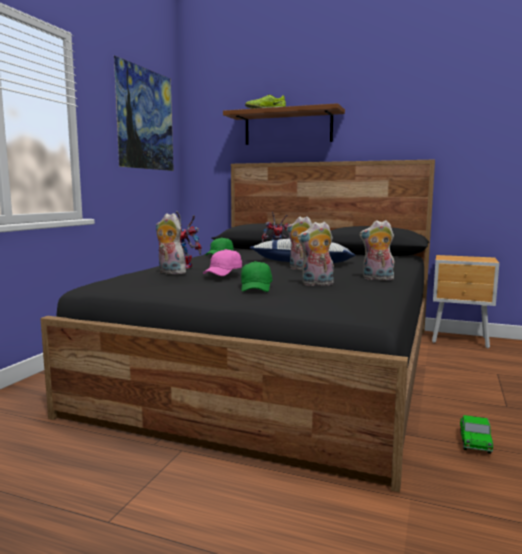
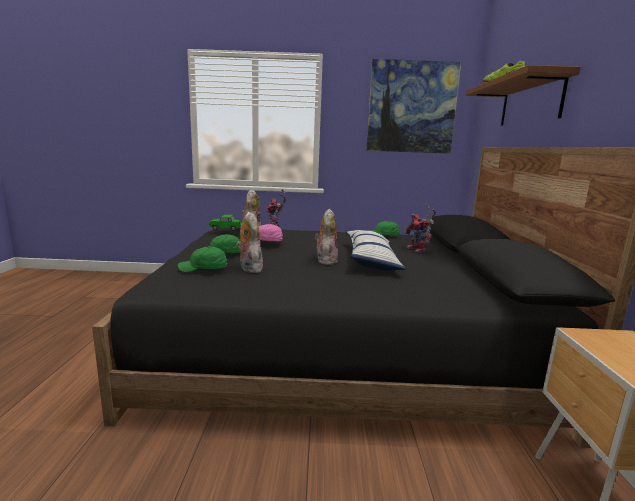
camera: 70 degrees right, 5 degrees up
(319, 292) = (203, 269): none -> green cap
(377, 279) = (296, 287): plush toy -> none
(474, 443) = (187, 481): toy car -> toy car (225, 229)

